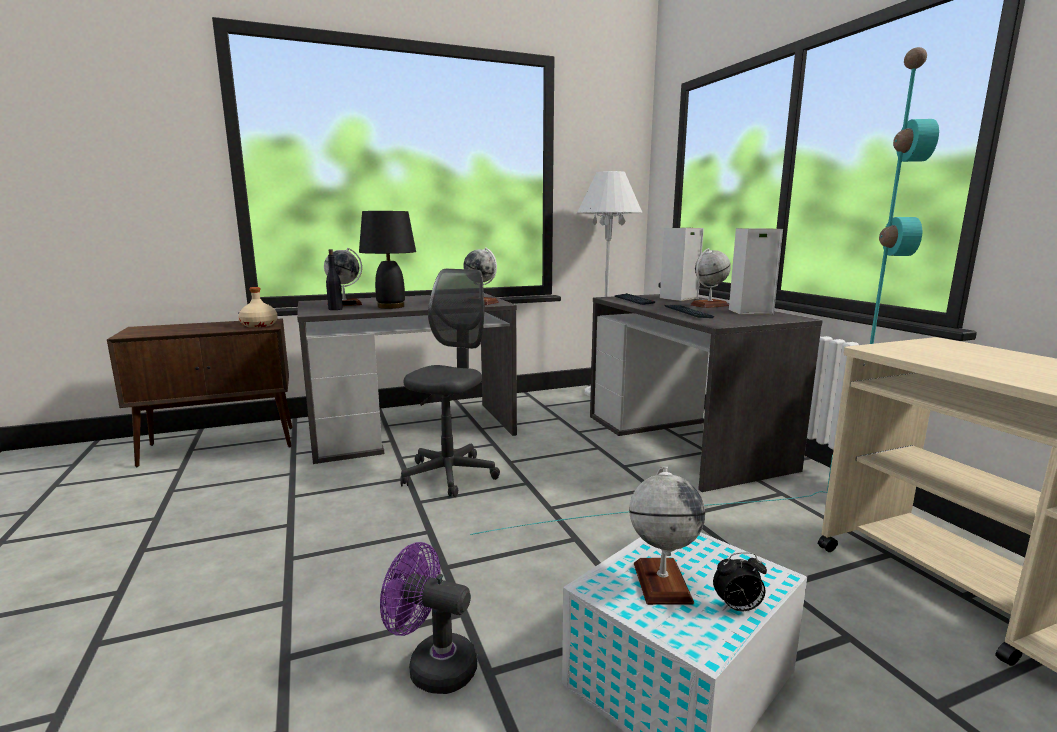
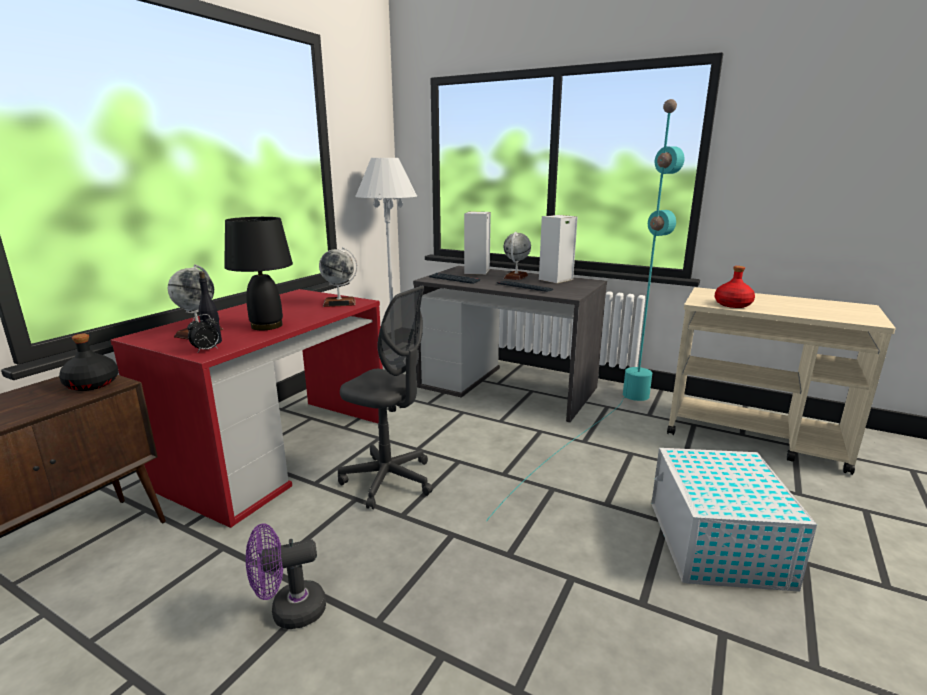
camera: 40 degrees left, 5 degrees up
(258, 325) = (92, 384): beige bottle -> black bottle
(412, 430) = (278, 451): grey desk -> red desk
(432, 666) = (611, 623): purple fan -> purple fan (289, 612)
(449, 475) = (388, 480): grey office chair -> grey office chair turned 135 degrees clockwise
(661, 582) = (722, 487): globe -> none
(737, 608) = (766, 484): alarm clock -> alarm clock (206, 350)
(931, 357) = (733, 304): none -> red bottle

